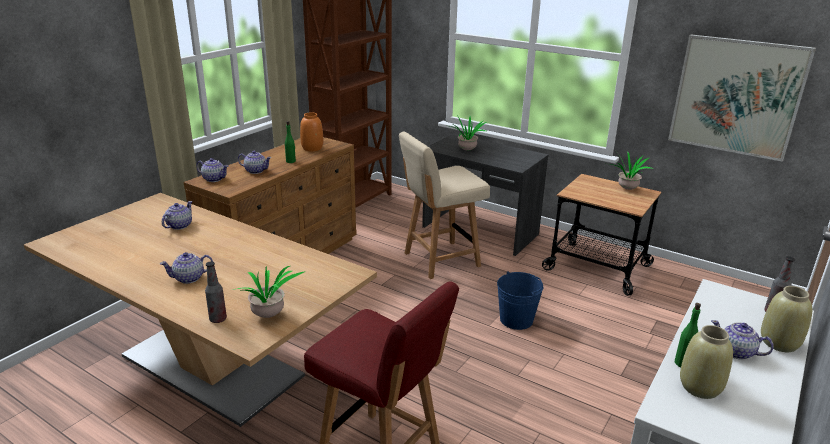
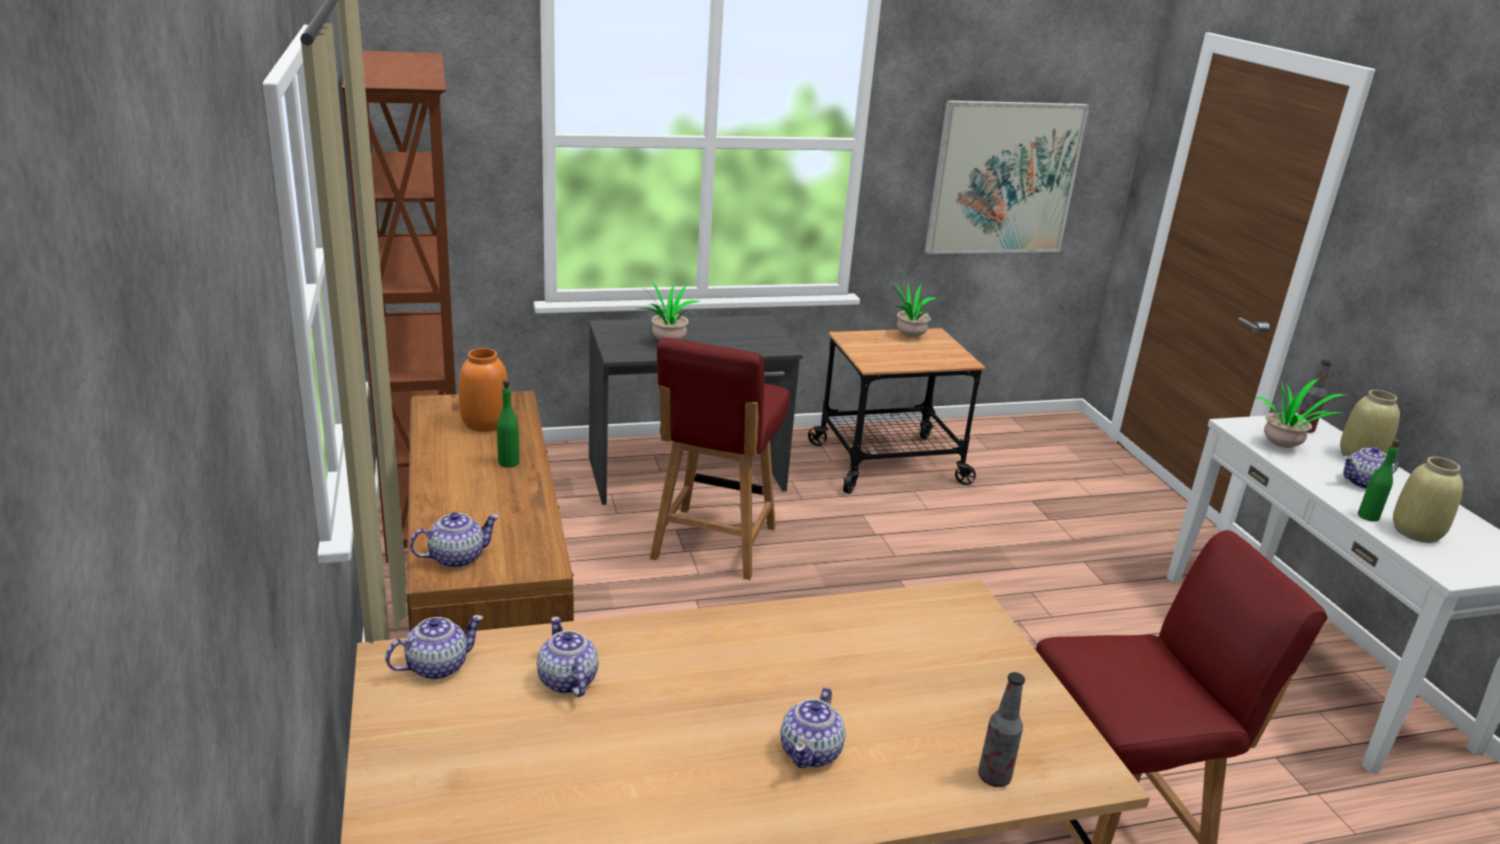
camera: 50 degrees left, 0 degrees up
(255, 171) = (492, 507): teapot -> teapot (436, 666)
(269, 316) = (1031, 724): potted plant -> potted plant (1283, 446)
(440, 260) = (713, 544): beige chair -> red chair
(516, 320) = (928, 578): blue bucket -> none

